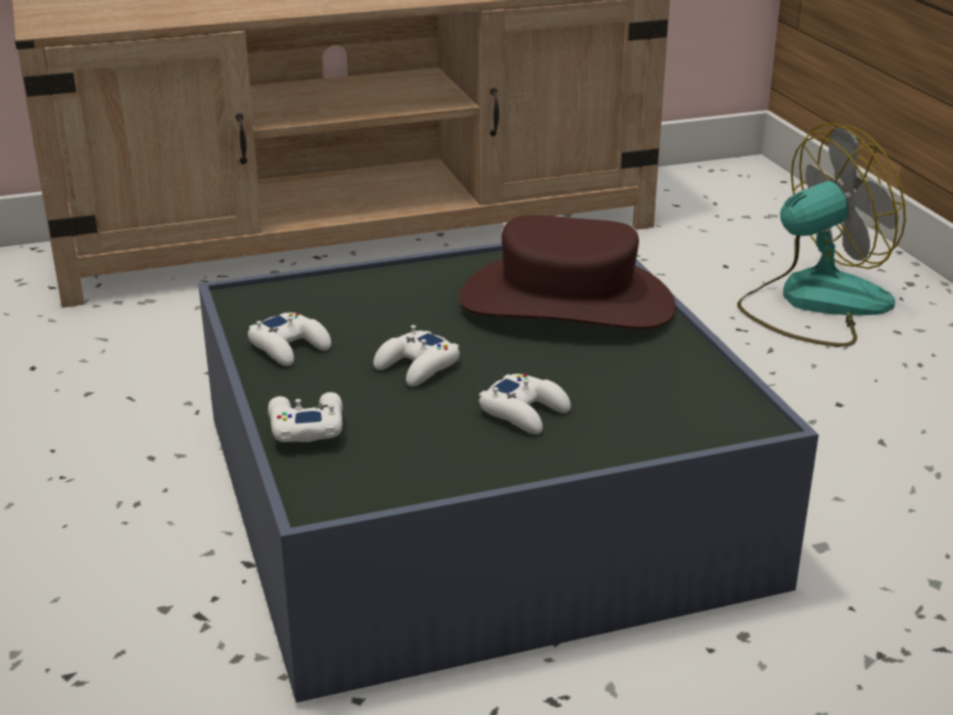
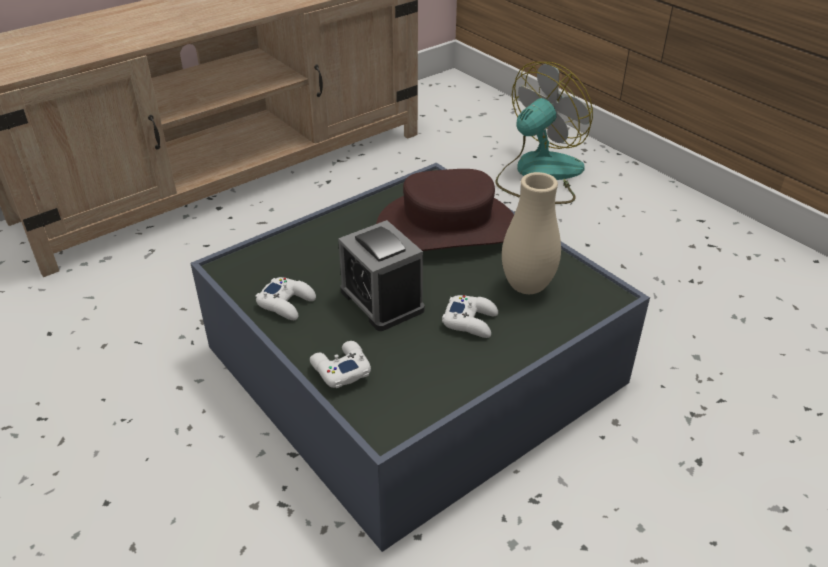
camera: 20 degrees left, 10 degrees up
(417, 367) = (382, 300): white game controller -> alarm clock
(637, 389) = (527, 286): none -> beige vase

